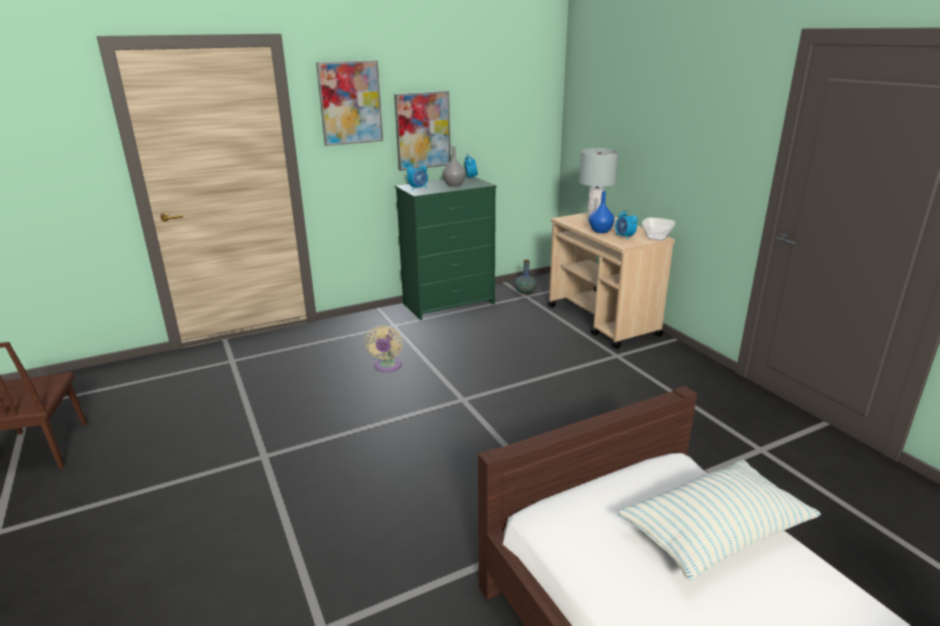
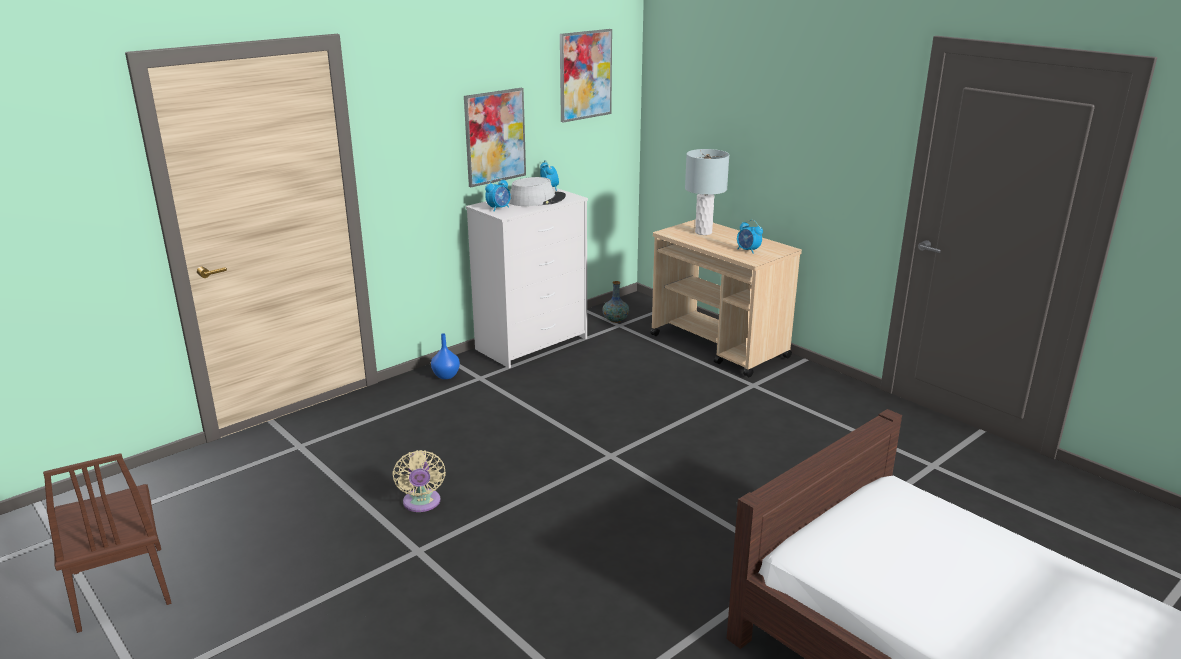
camera: 15 degrees left, 0 degrees up
(350, 103) = (415, 110): picture -> picture (585, 75)
(387, 367) = (501, 429): beige fan -> beige fan (421, 503)
(449, 303) = (532, 343): green dresser -> white dresser
(454, 184) = (537, 200): grey vase -> grey hat
(600, 231) = (718, 245): blue vase -> blue vase (446, 375)
(656, 237) = (781, 248): bowl -> none
(714, 533) = (954, 541): pillow -> none

